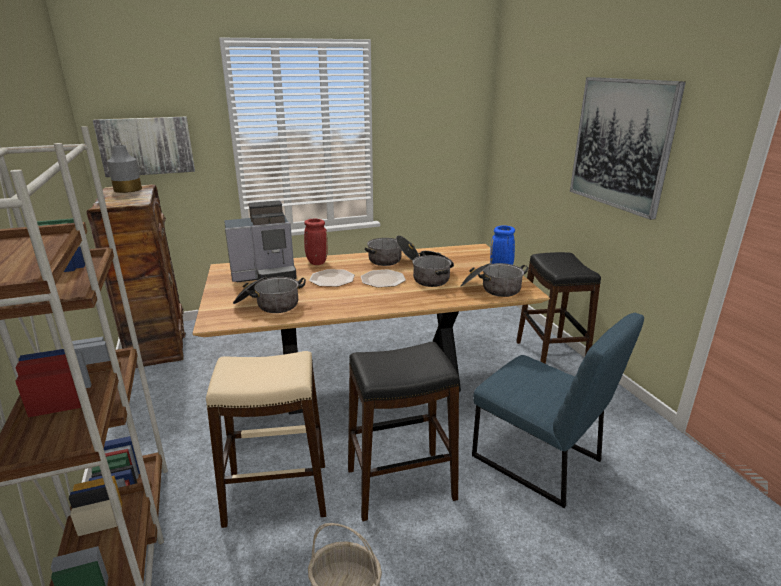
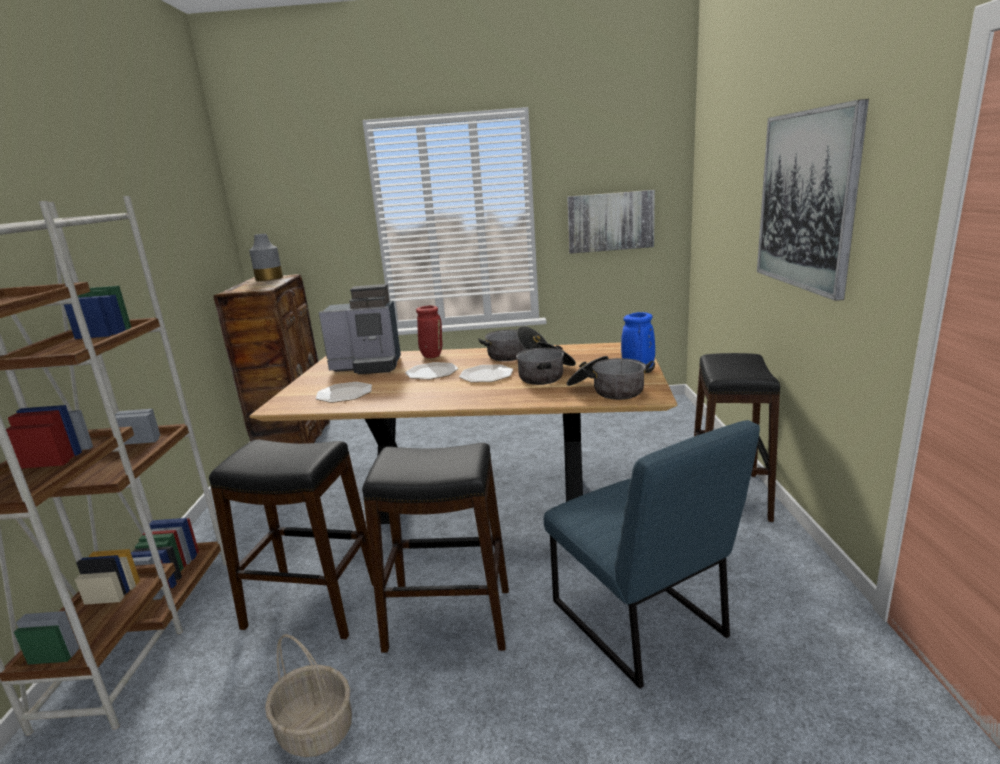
camera: 20 degrees right, 5 degrees down
(146, 146) = (293, 235): picture -> picture (610, 221)
(269, 305) = (344, 394): cooking pot -> plate
(276, 494) = (311, 605): beige stool -> black stool

